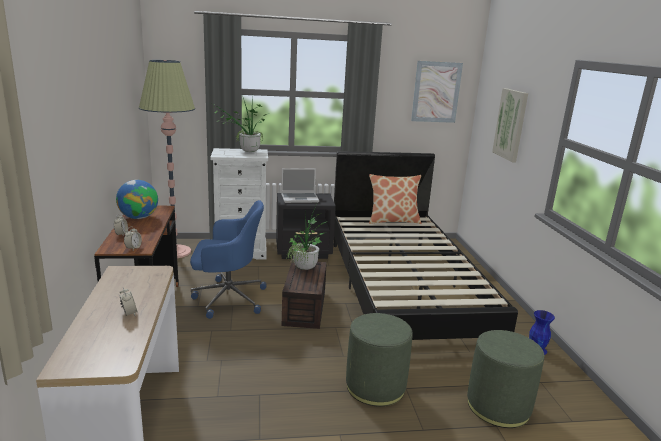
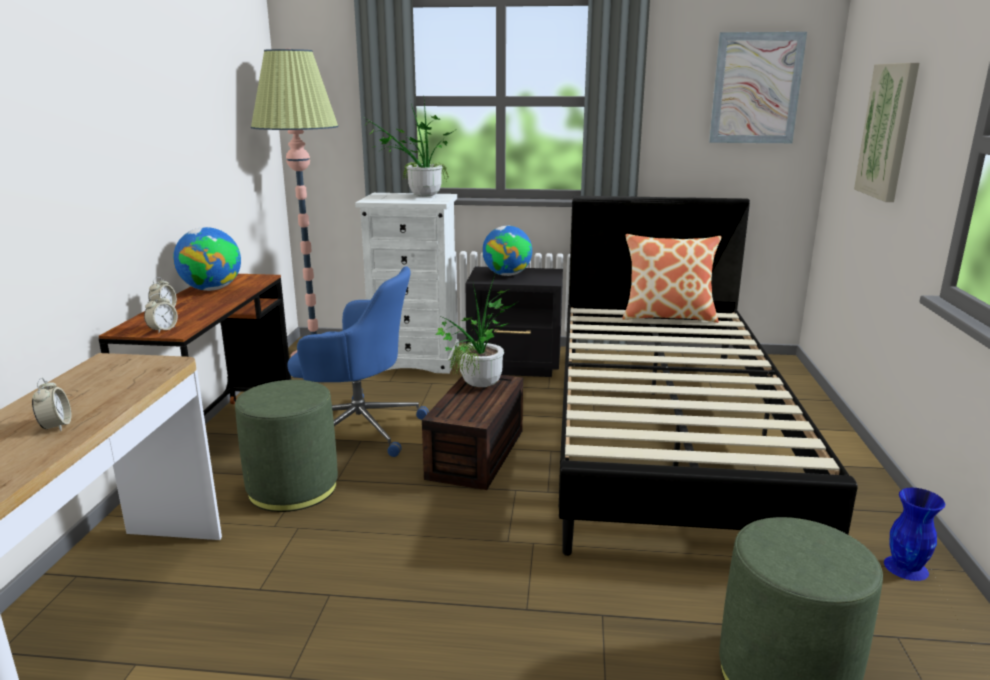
camera: 15 degrees right, 0 degrees up
(300, 198) = (507, 275): laptop -> globe
(375, 387) = (544, 605): green ottoman -> green ottoman (292, 488)

